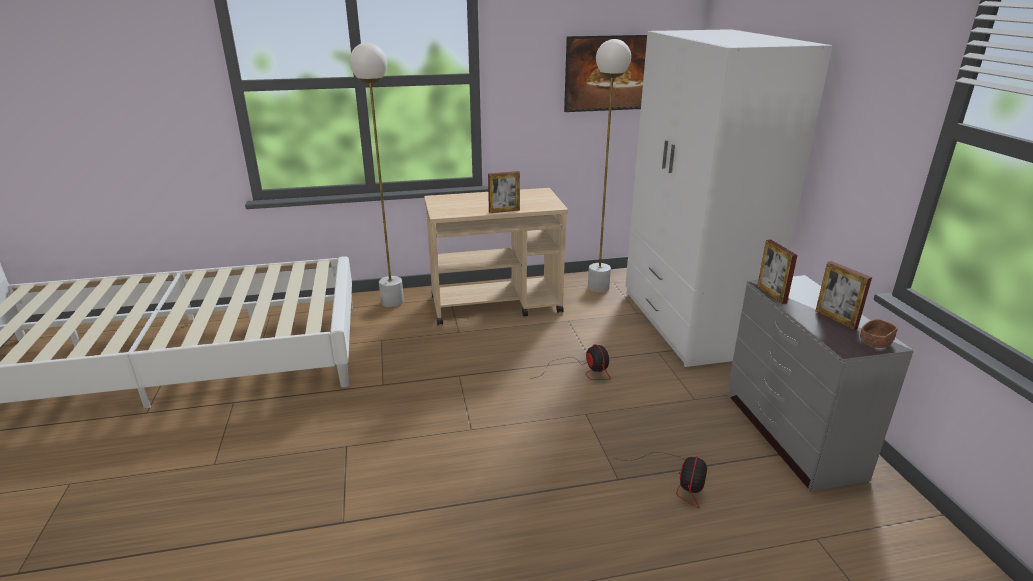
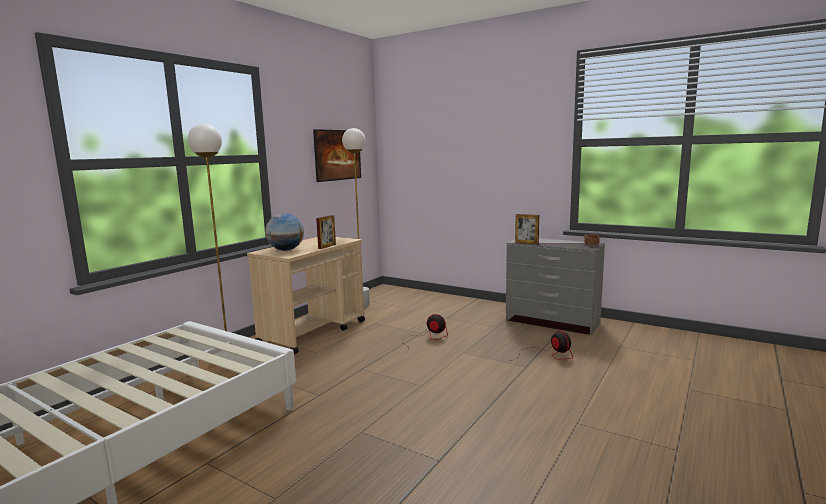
camera: 45 degrees left, 15 degrees down
(459, 203) = (286, 250): none -> globe
(688, 323) = (437, 303): white wardrobe -> none
(836, 319) = (564, 243): picture frame -> none

